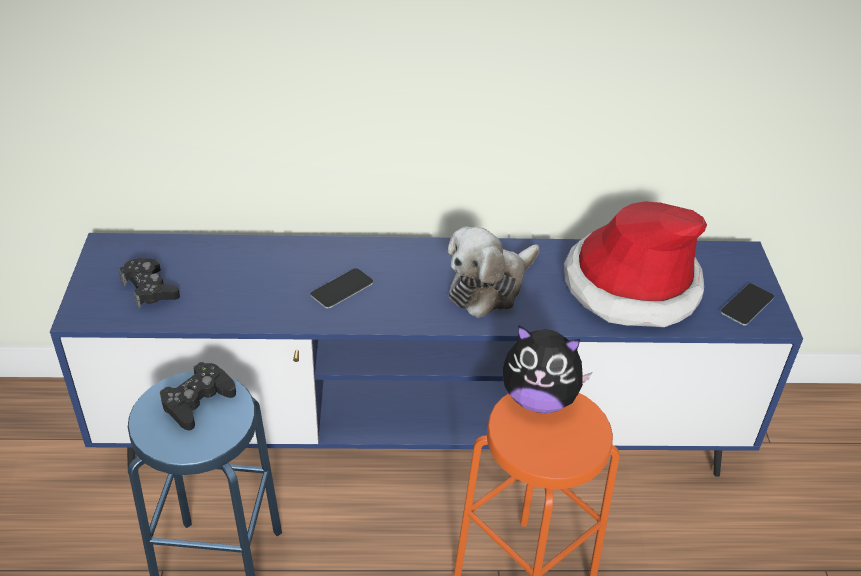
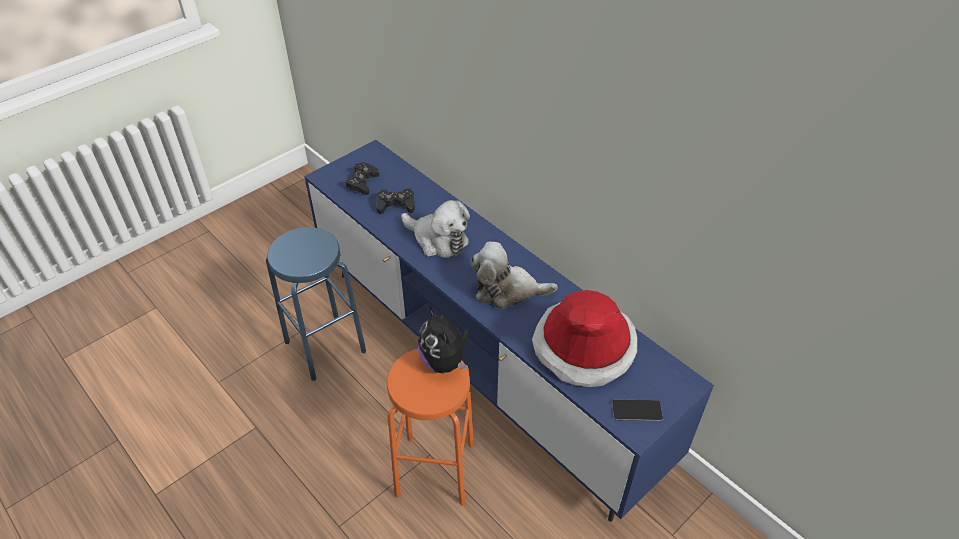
camera: 50 degrees right, 5 degrees up
(197, 401) = (312, 246): black game controller -> black game controller (396, 205)
(342, 289) = (438, 240): phone -> plush toy

